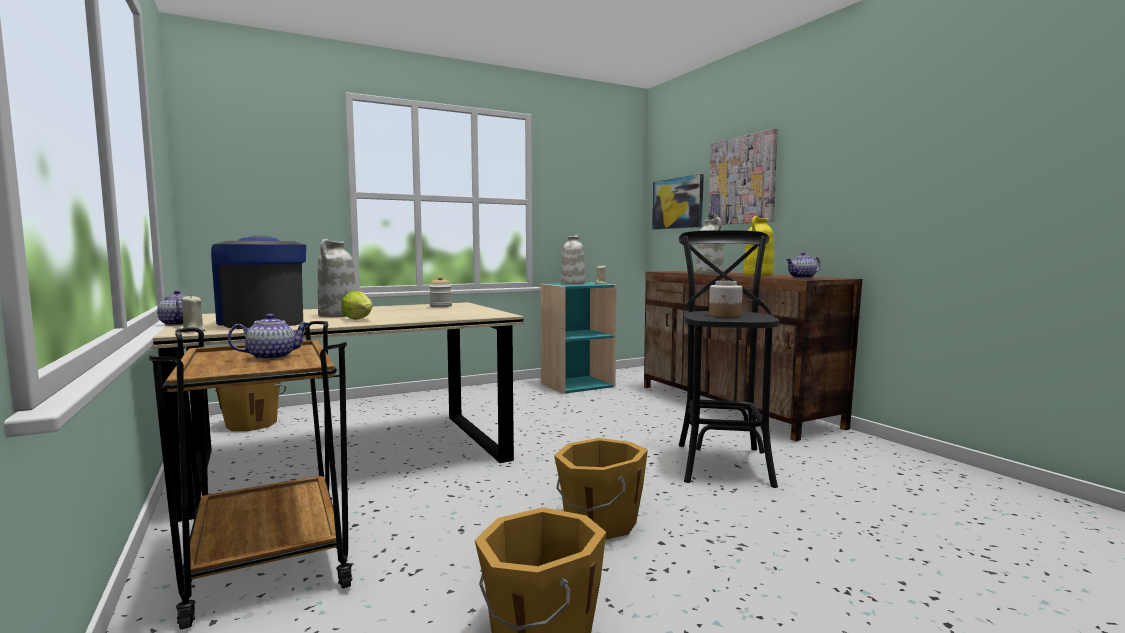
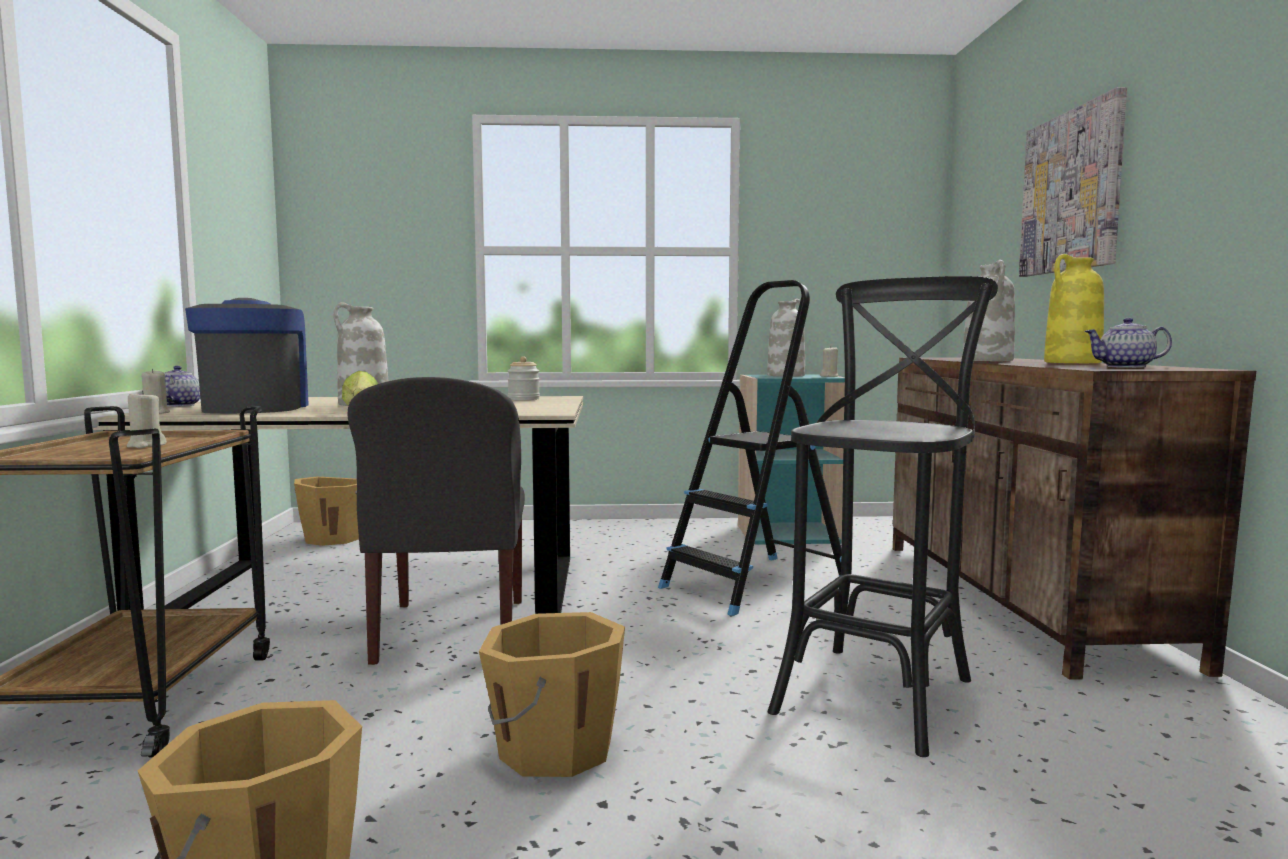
camera: 25 degrees right, 0 degrees up
(272, 357) = (146, 446): teapot -> beige candle
(444, 473) = (450, 633): none -> grey chair
(593, 416) = (753, 584): none -> black step ladder
(677, 203) = (984, 242): picture -> none
(725, 315) = (877, 428): jar -> none

